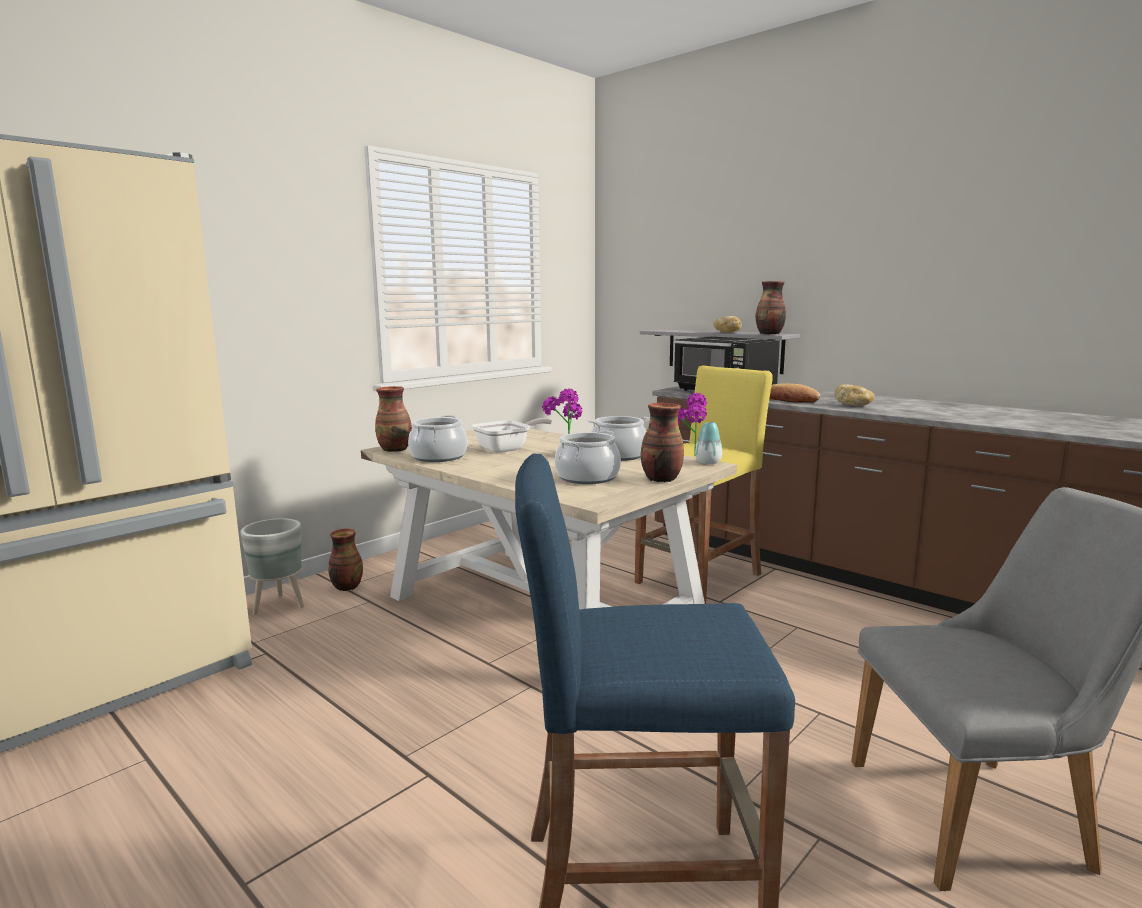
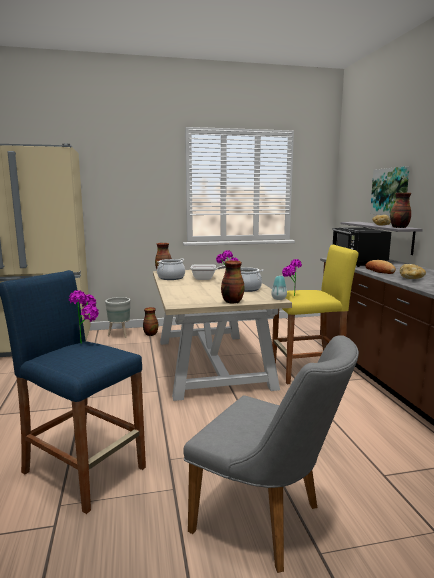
camera: 35 degrees right, 0 degrees up
(587, 478) = (203, 295): cooking pot -> none
(611, 608) = (88, 342): none -> potted plant
(726, 280) = (390, 191): none -> picture

